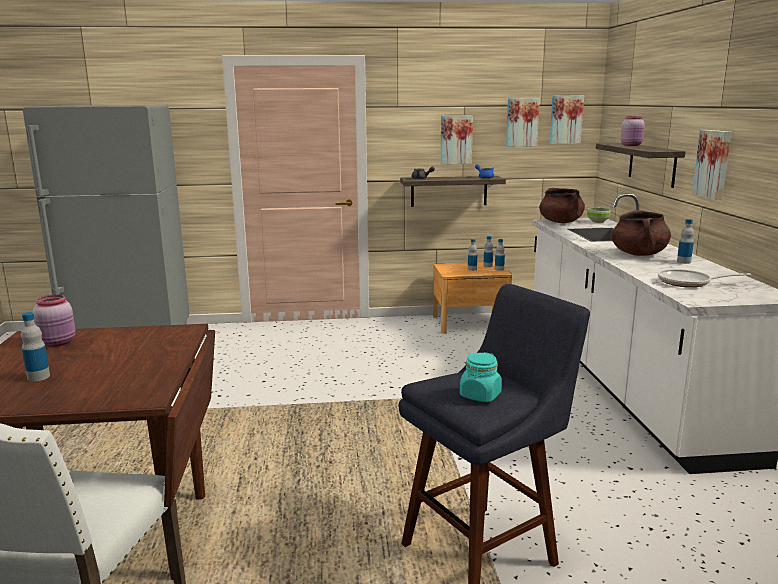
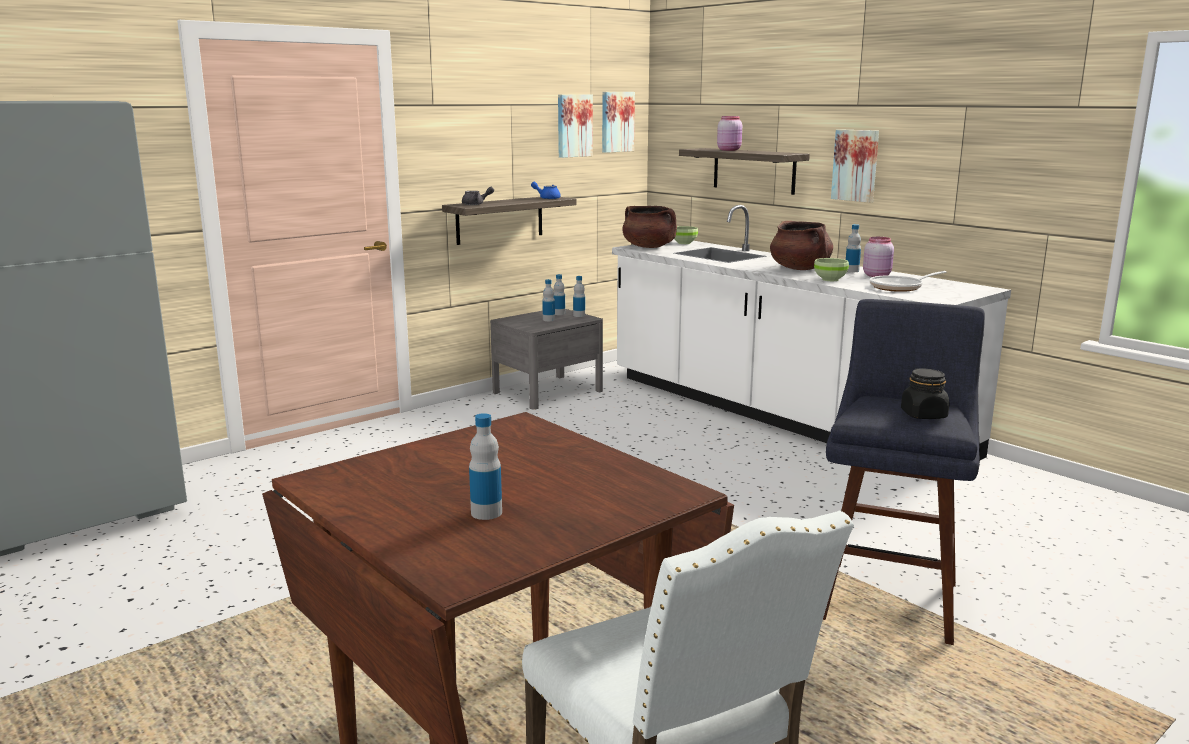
camera: 35 degrees left, 0 degrees up
(59, 342) = (390, 474): pink jar -> pink jar (877, 275)
(456, 139) = (504, 149): picture -> none
(470, 323) = (547, 392): brown nightstand -> grey nightstand
(480, 395) = (924, 415): turquoise jar -> black jar
(641, 267) = (831, 279): none -> green bowl

